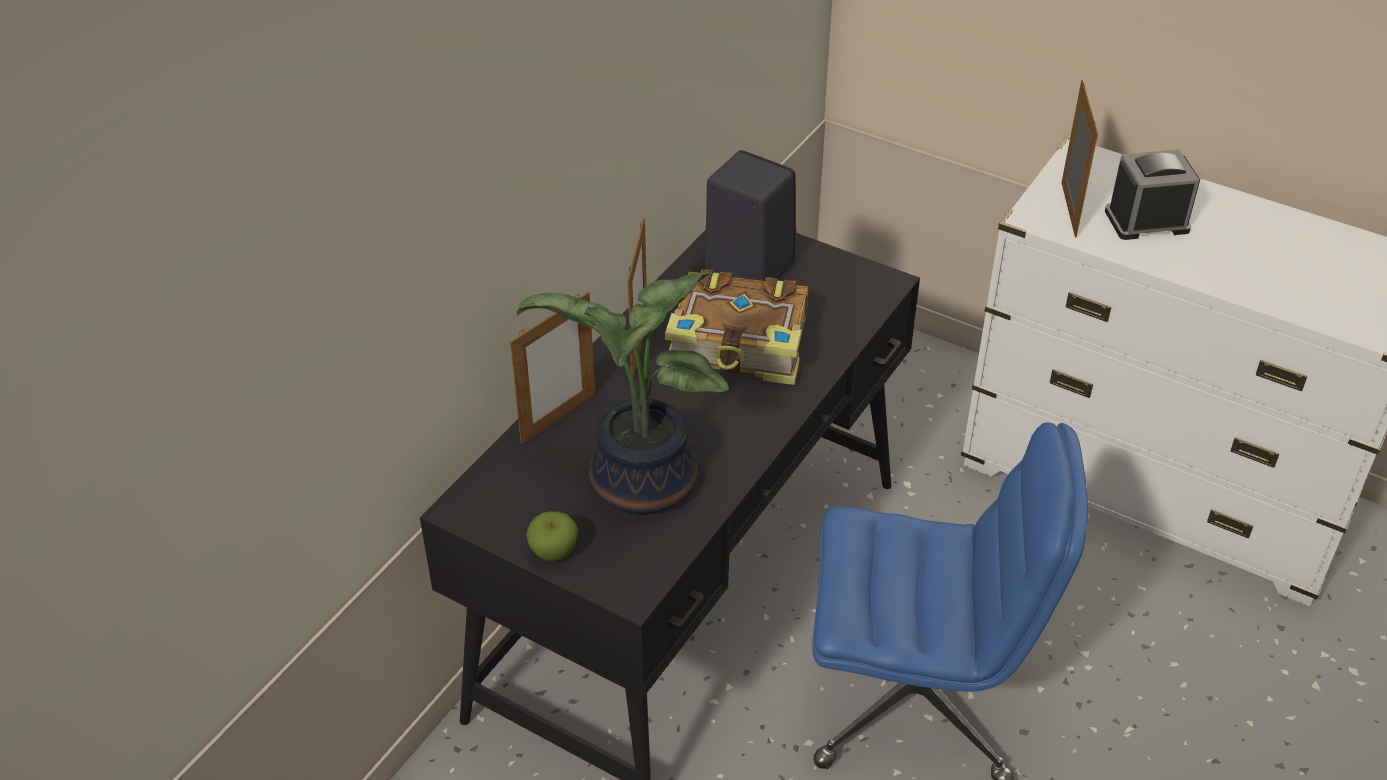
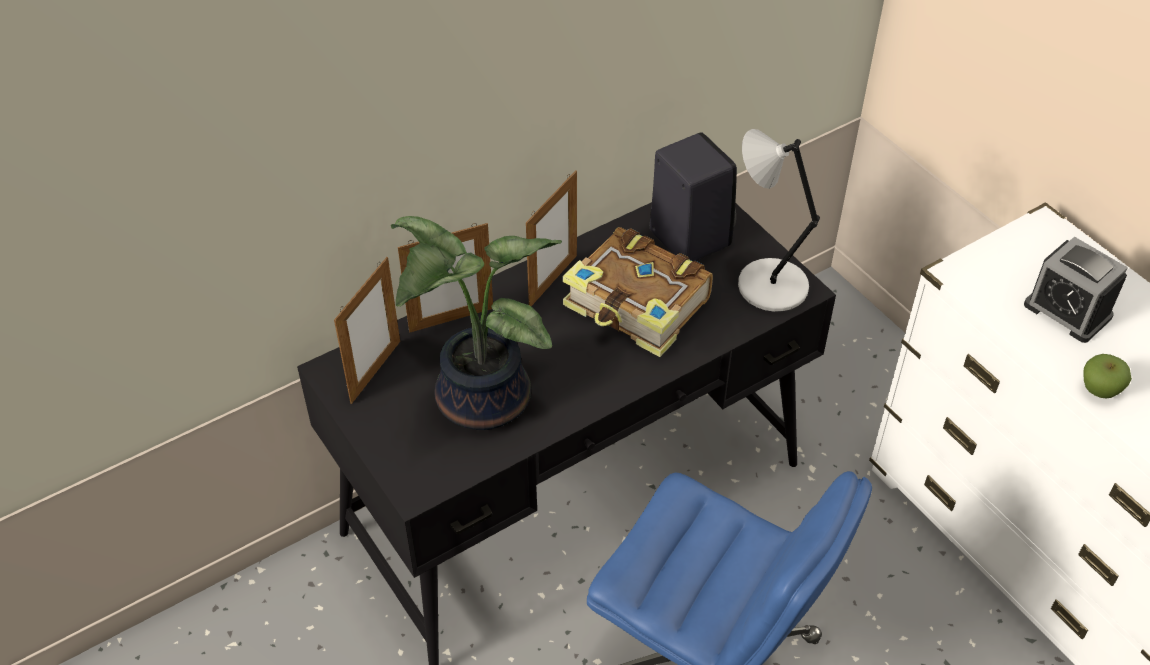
camera: 25 degrees right, 5 degrees up
(553, 553) = (377, 434): apple -> apple (1099, 390)
(852, 288) = (768, 285): none -> grey table lamp
(1068, 209) = (997, 275): picture frame -> picture frame (375, 371)
(1146, 221) = (1067, 311): alarm clock -> alarm clock turned 150 degrees counterclockwise

